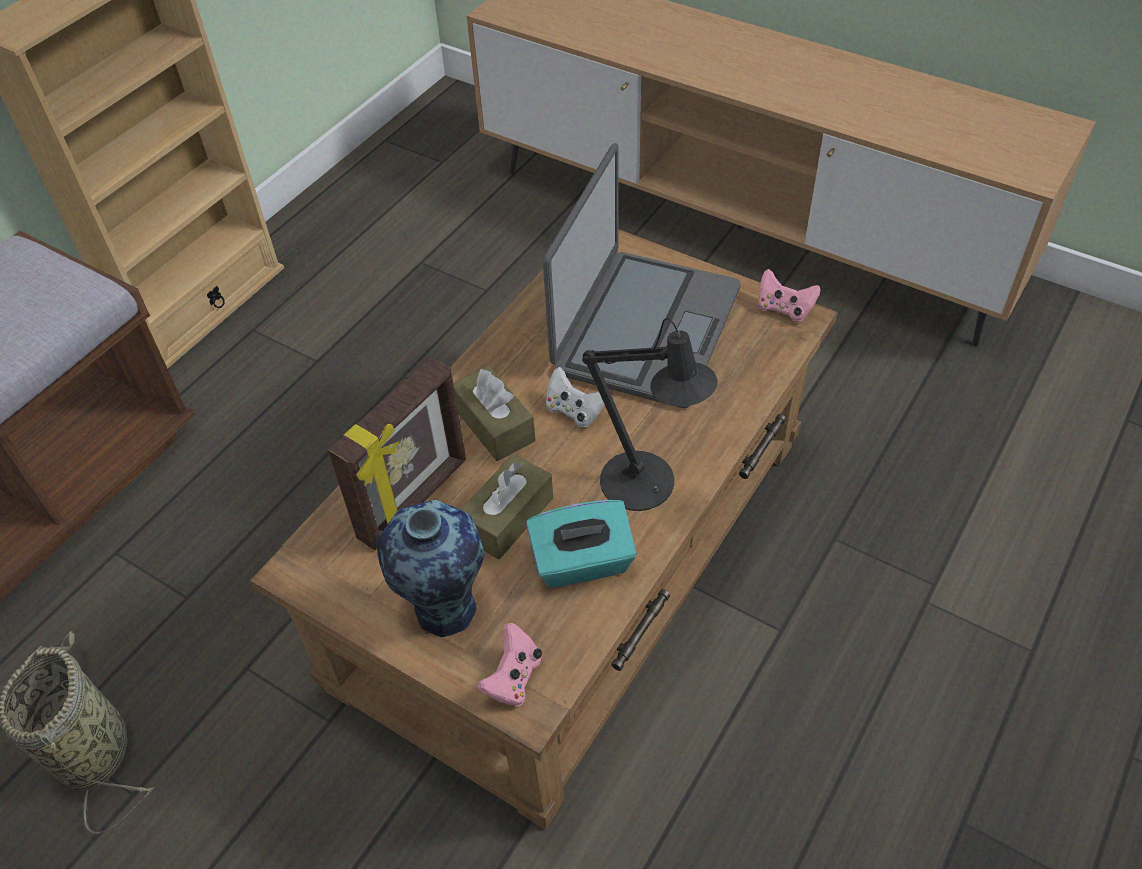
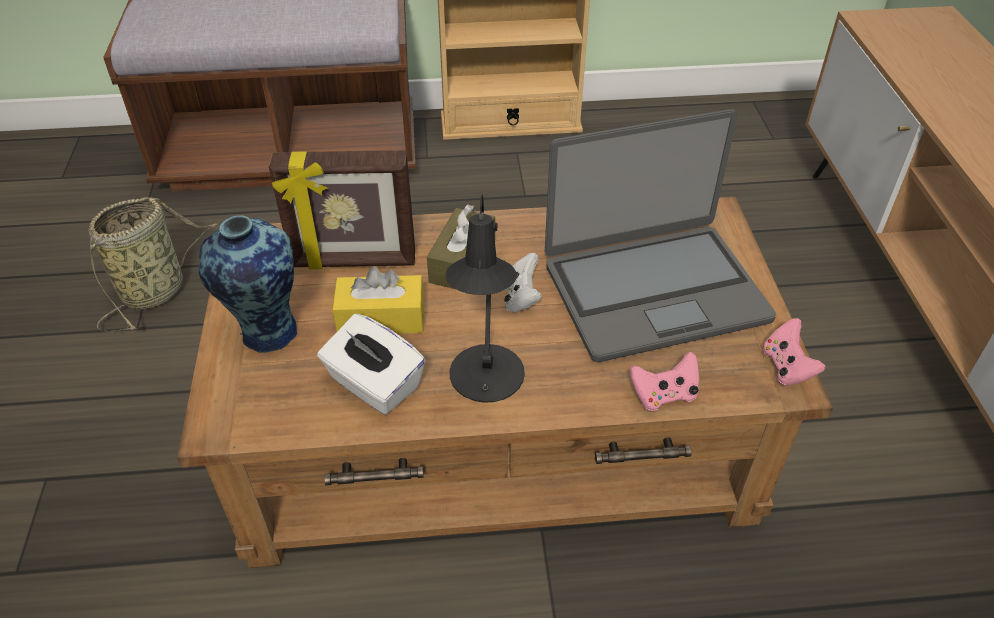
camera: 50 degrees right, 5 degrees down
(507, 517) = (381, 318): brown tissue box -> yellow tissue box
(513, 678) = (234, 404): pink game controller -> pink game controller (664, 395)
(582, 563) = (374, 385): turquoise tissue box -> white tissue box

